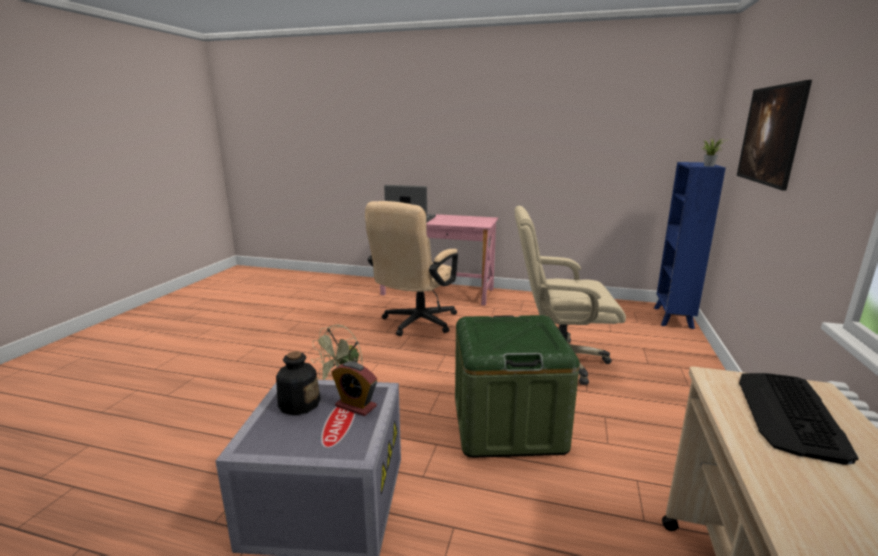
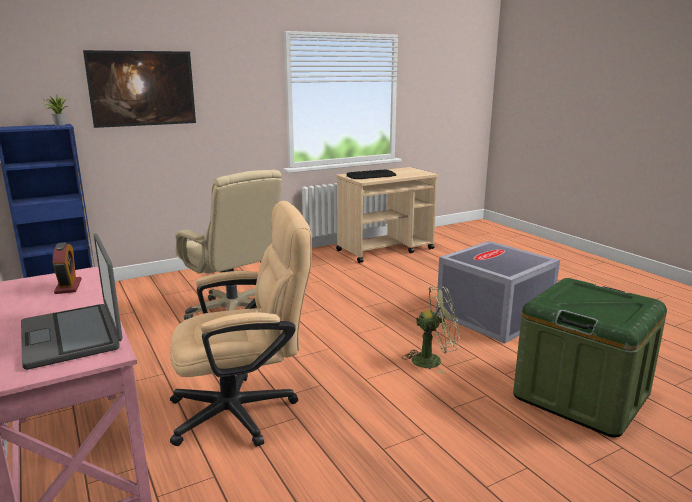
camera: 135 degrees left, 0 degrees up
(299, 404) = (506, 265): bottle -> none
(355, 406) = (475, 256): alarm clock -> alarm clock (68, 286)
(507, 424) = (351, 303): green storage box -> green storage box (581, 396)

